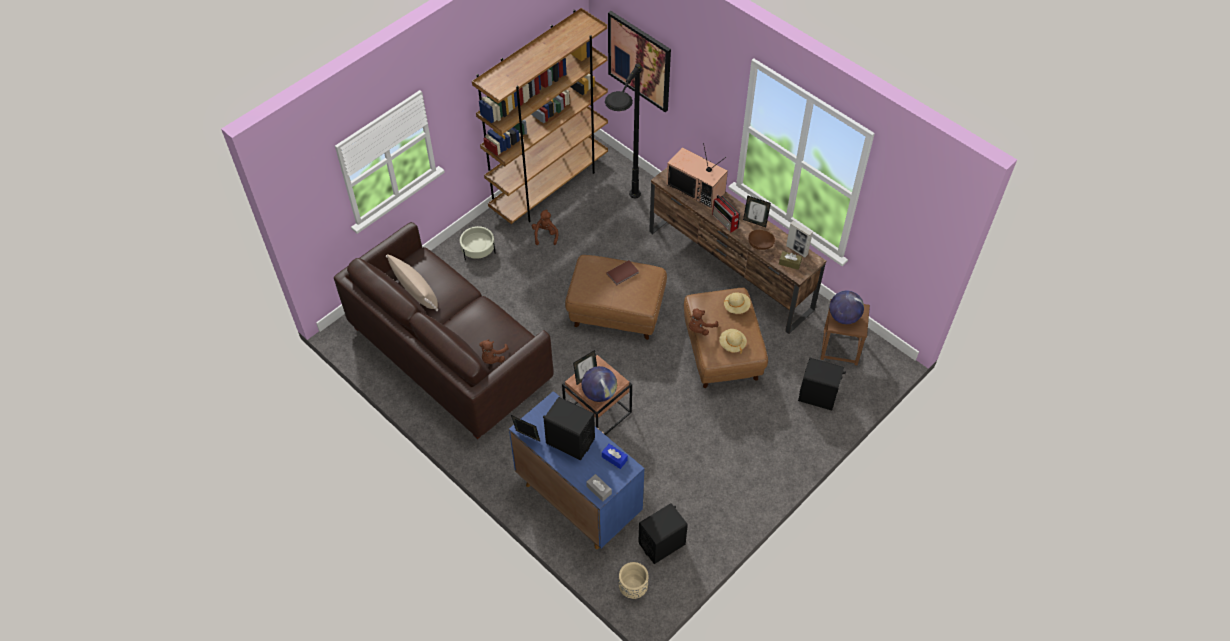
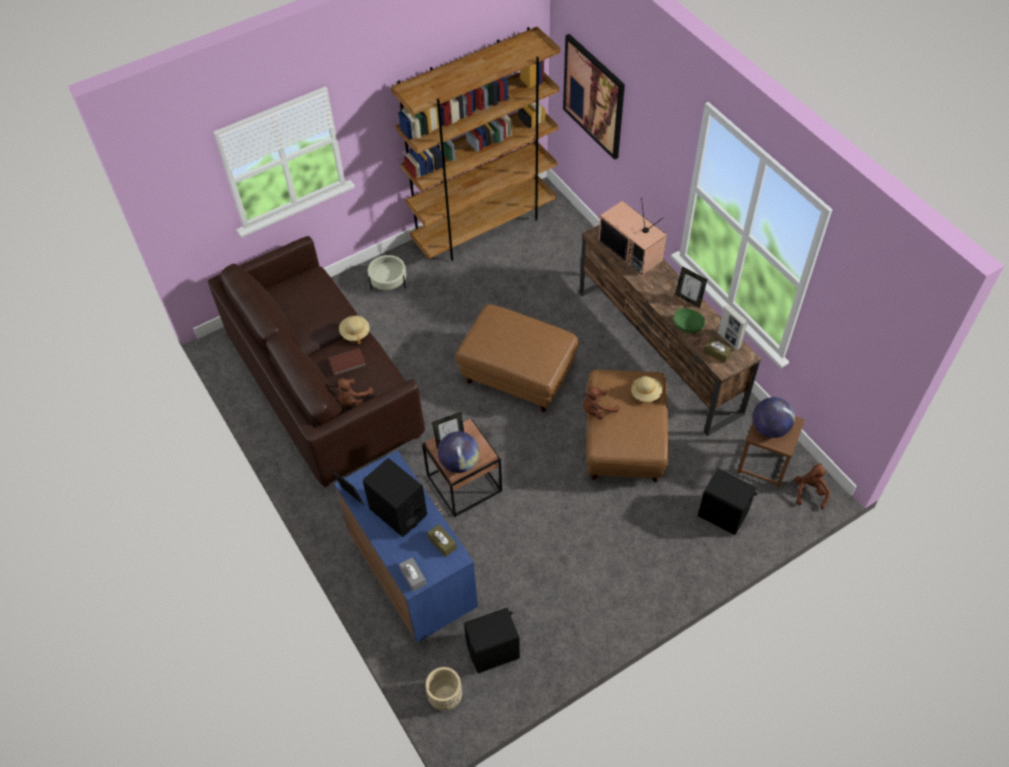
camera: 15 degrees right, 0 degrees up
(415, 290) = (294, 311): beige pillow -> none
(545, 235) = (464, 277): brown plush toy -> brown plush toy (809, 492)
(614, 458) = (442, 543): blue tissue box -> brown tissue box
(623, 220) = (553, 276): black floor lamp -> none
(623, 273) = (527, 332): brown book -> brown book (348, 363)
(725, 222) = (654, 293): radio -> none
(732, 344) = (629, 435): beige hat -> beige hat (355, 333)
(760, 244) = (688, 326): brown bowl -> green bowl

